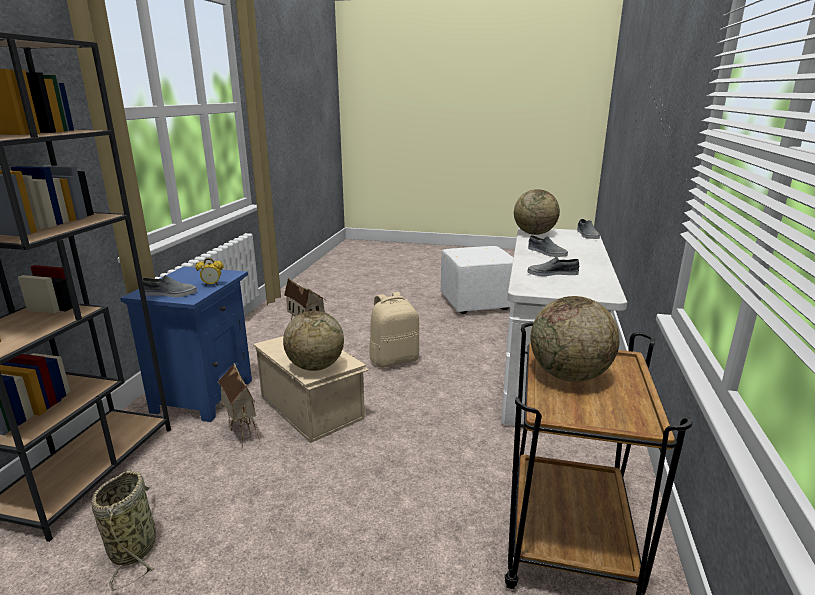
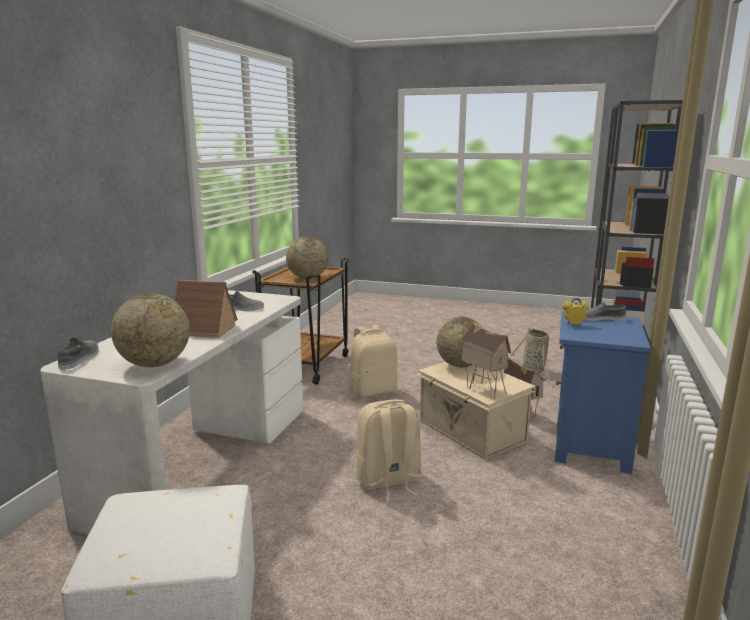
camera: 175 degrees left, 5 degrees down
(426, 467) = (373, 391): none -> beige backpack
(546, 252) = (202, 330): grey shoe -> toy house

